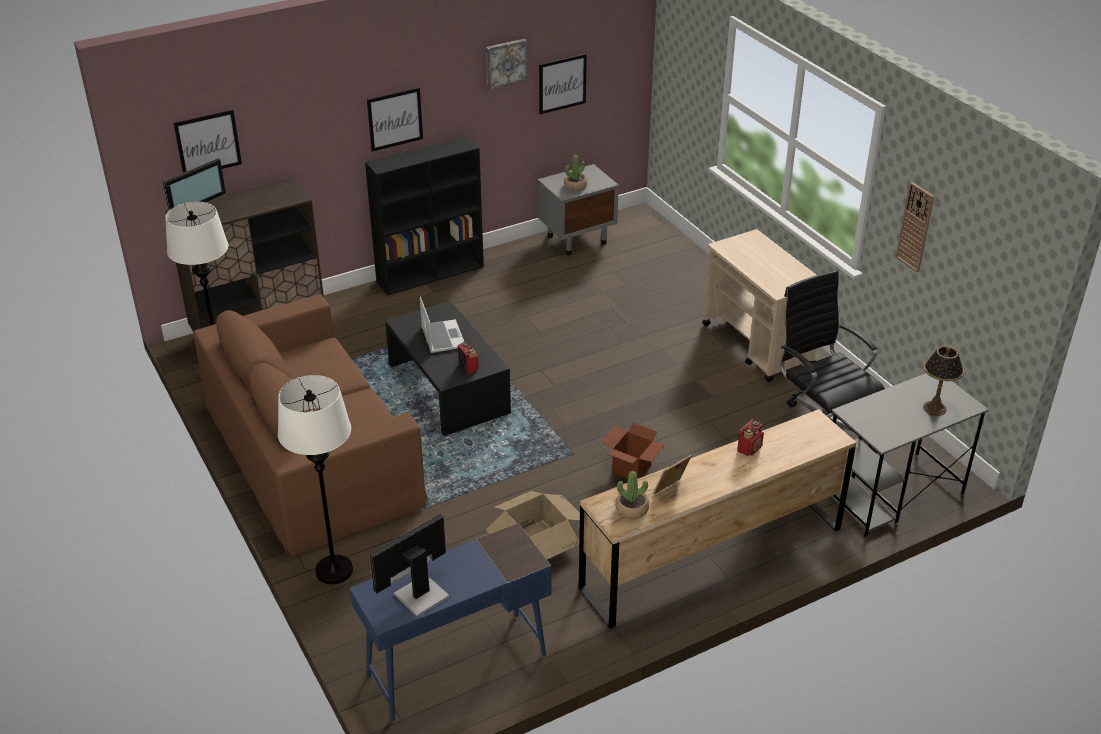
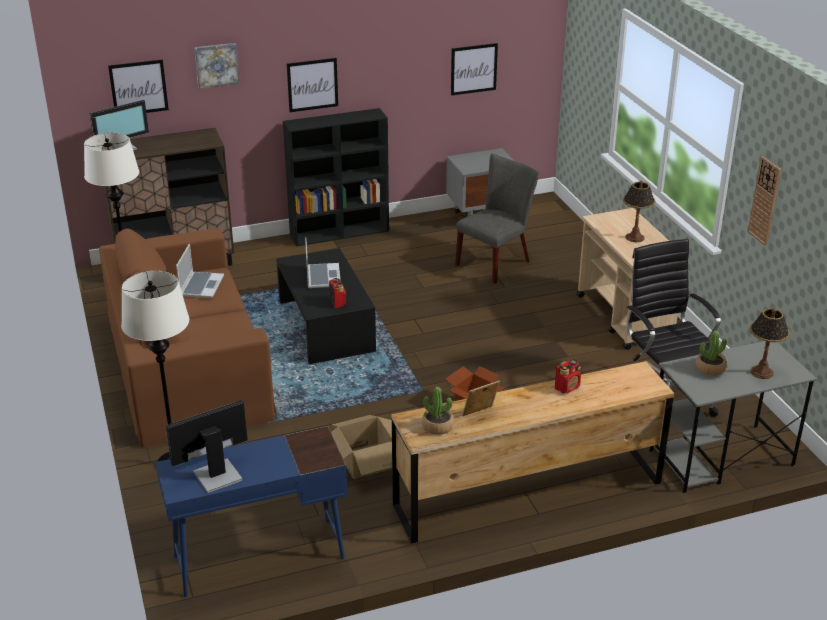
camera: 10 degrees right, 5 degrees down
(315, 363) = (201, 286): none -> laptop
(505, 63) = (419, 43): picture -> picture (216, 65)
(575, 186) = (479, 164): potted plant -> potted plant (710, 368)
(608, 293) = (496, 262): none -> grey chair
(768, 265) = (635, 238): none -> table lamp

